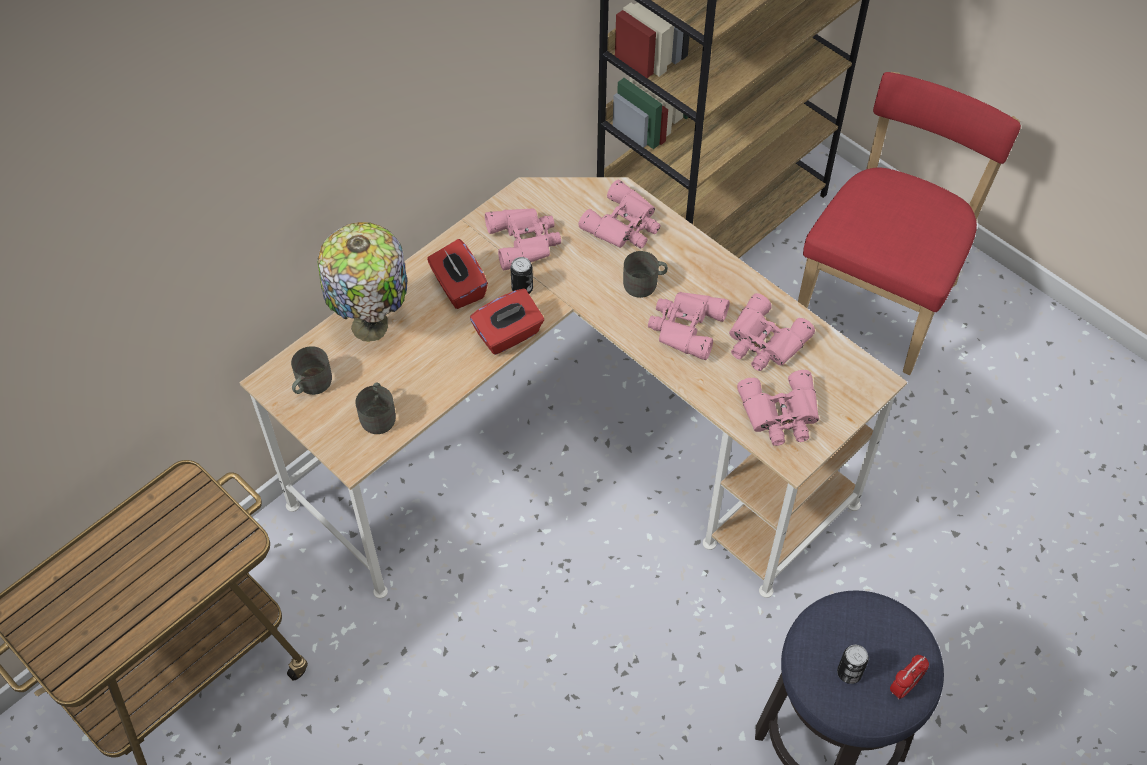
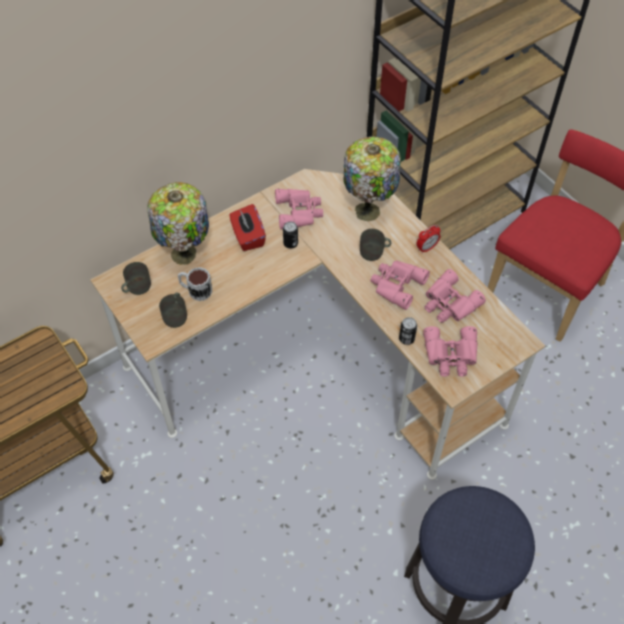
camera: 10 degrees right, 0 degrees up
(399, 375) = (195, 290): none -> mug
(508, 335) = (274, 273): red tissue box -> none
(624, 225) = (369, 210): pink binoculars -> table lamp
(849, 673) = (465, 545): can -> can (406, 339)
(904, 687) = (502, 561): alarm clock -> alarm clock (427, 248)

